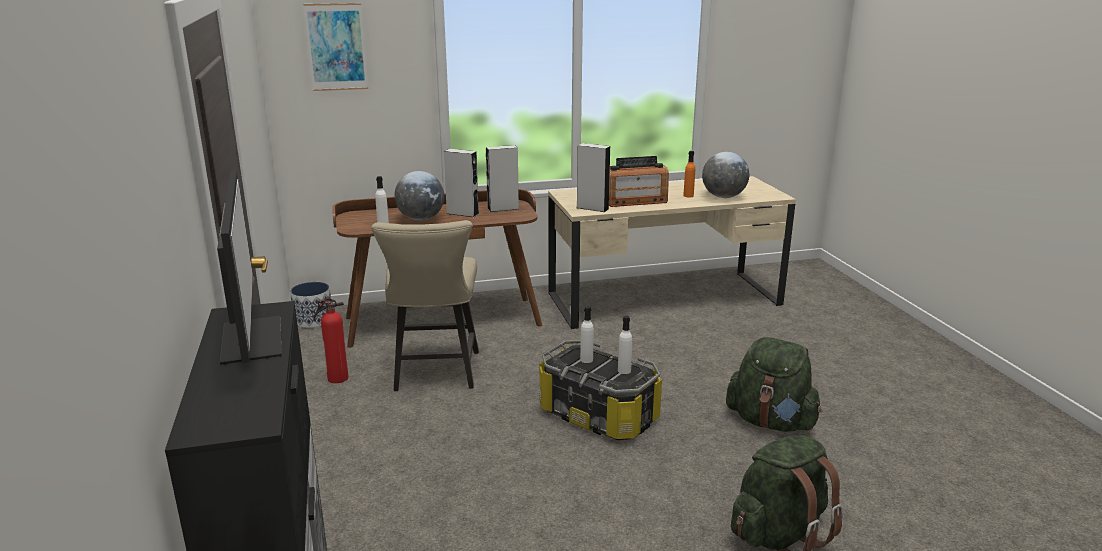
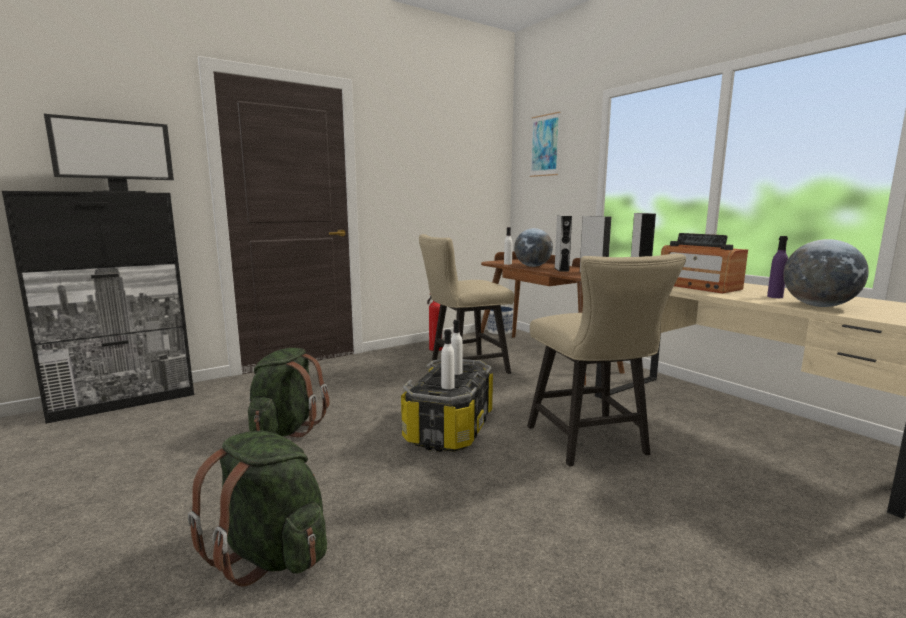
camera: 70 degrees right, 10 degrees down
(662, 359) = (591, 444): none -> beige chair
(688, 196) = (775, 297): orange bottle -> purple bottle
(771, 422) = (513, 531): green backpack -> green backpack (287, 428)

